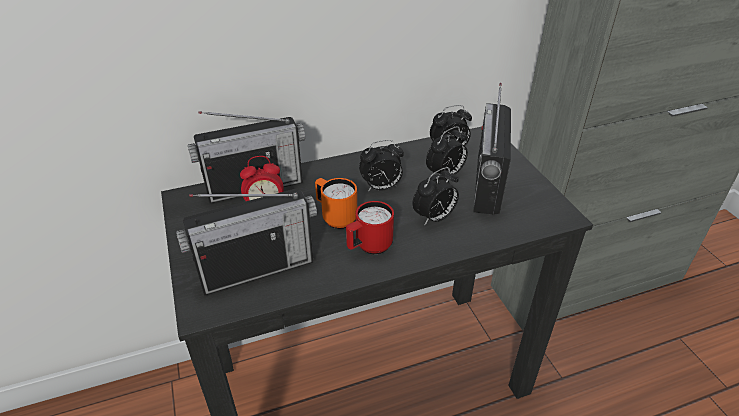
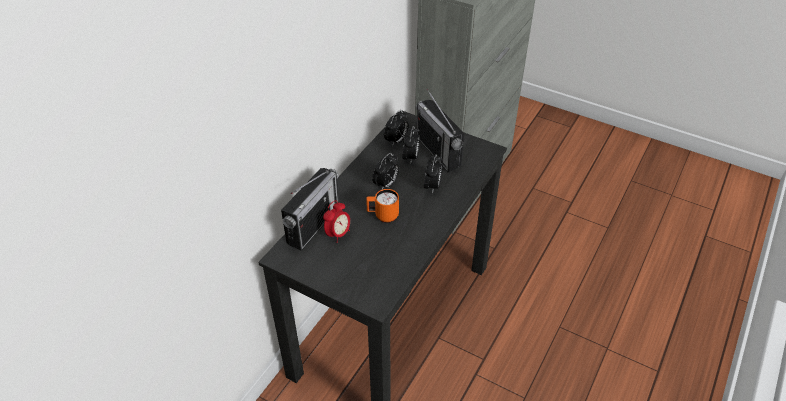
camera: 40 degrees left, 5 degrees up
(256, 269) = (377, 267): radio -> none
(369, 247) = (419, 222): red mug -> none

